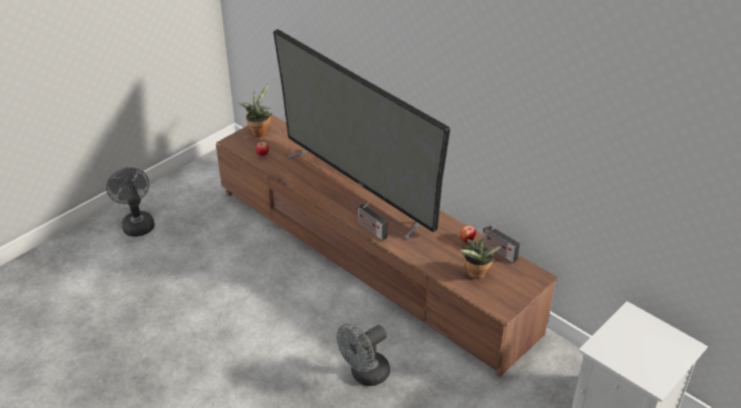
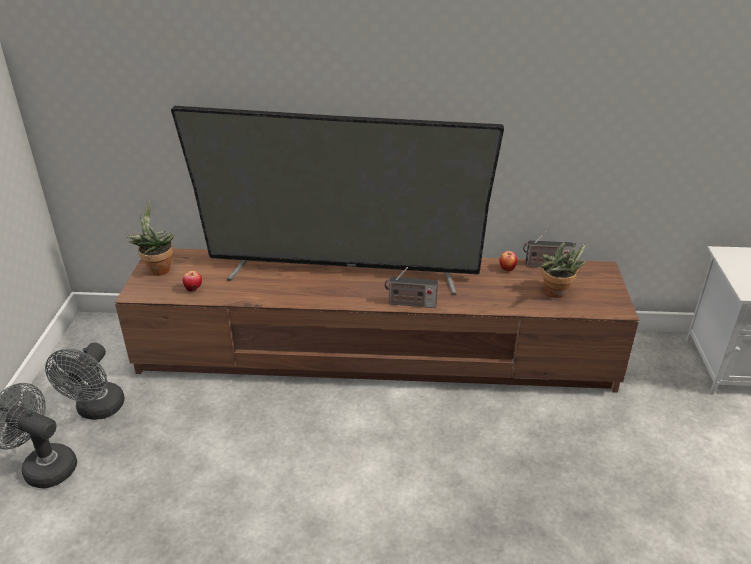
camera: 40 degrees left, 5 degrees down
(365, 375) = (511, 467): grey fan -> grey fan (97, 410)

